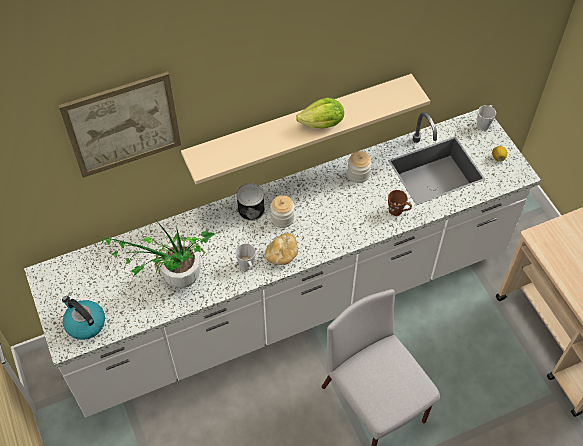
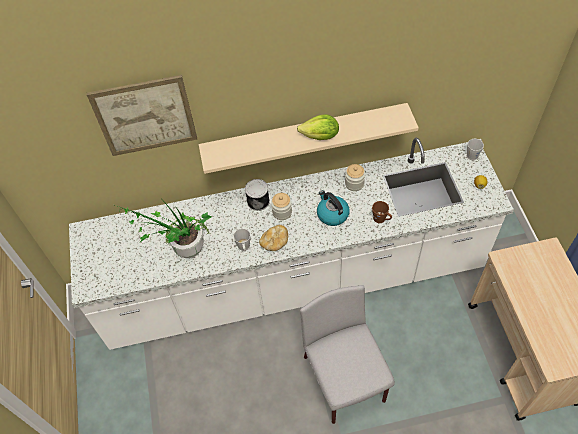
camera: 15 degrees right, 0 degrees up
(85, 323) = (104, 275): kettle -> kettle (332, 214)

